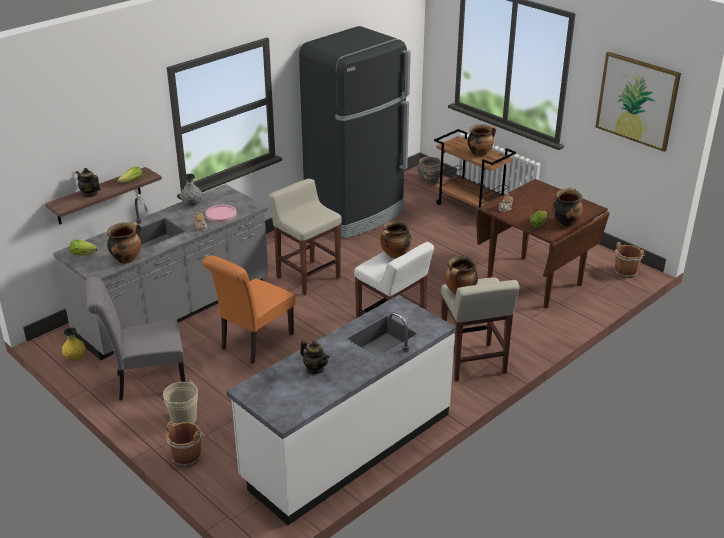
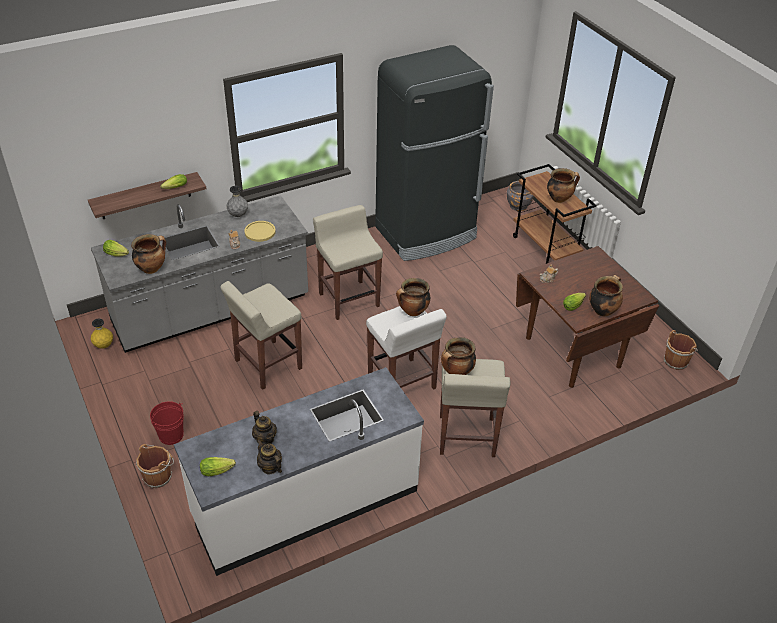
camera: 15 degrees right, 10 degrees up
(90, 194) = (132, 196): teapot -> teapot (270, 467)
(145, 382) = (154, 386): grey chair -> none
(183, 419) = (171, 435): beige bucket -> red bucket
(221, 214) = (260, 232): pink plate -> yellow plate
(253, 343) = (267, 365): orange chair -> beige stool
(283, 402) = (218, 470): none -> lettuce
(637, 100) = (720, 189): picture -> none

